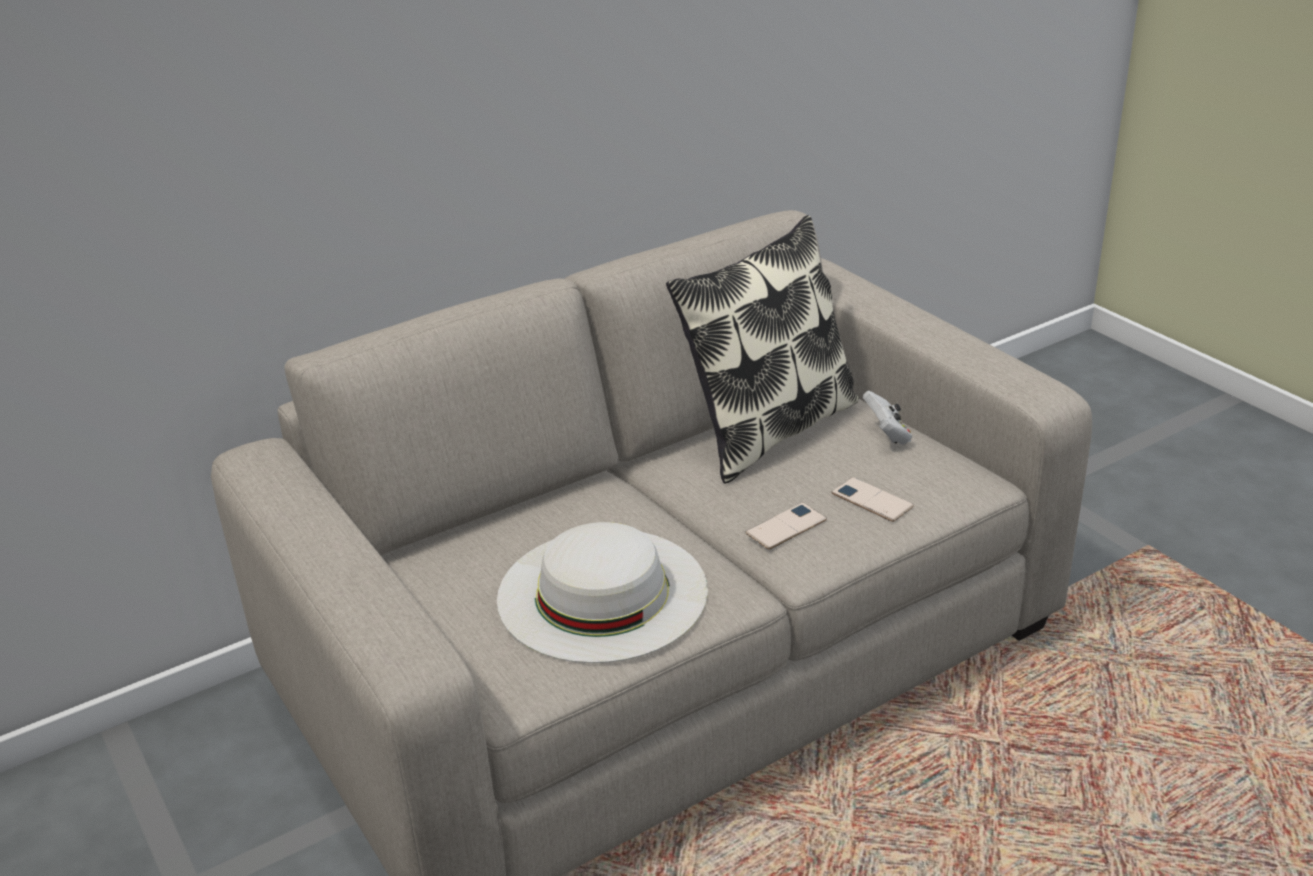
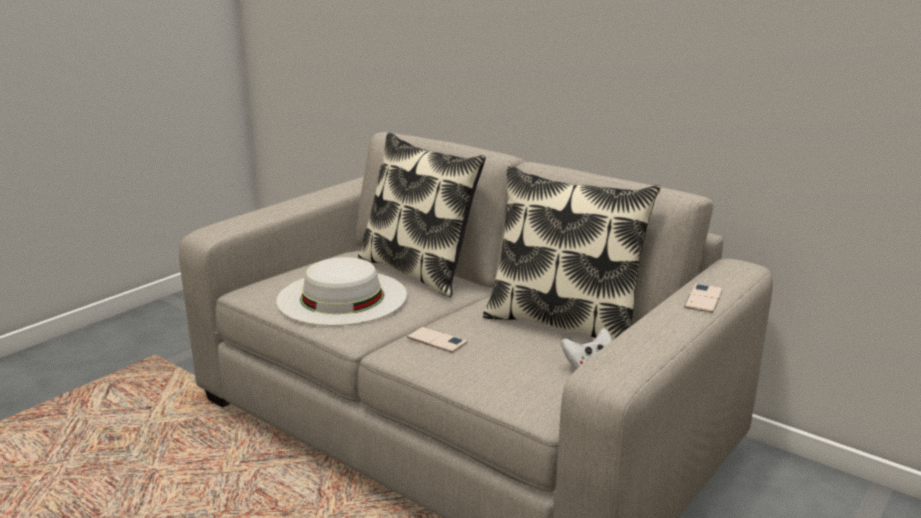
camera: 70 degrees right, 10 degrees down
(532, 514) = (418, 271): none -> pillow
(872, 500) = (488, 366): phone -> phone (703, 298)

